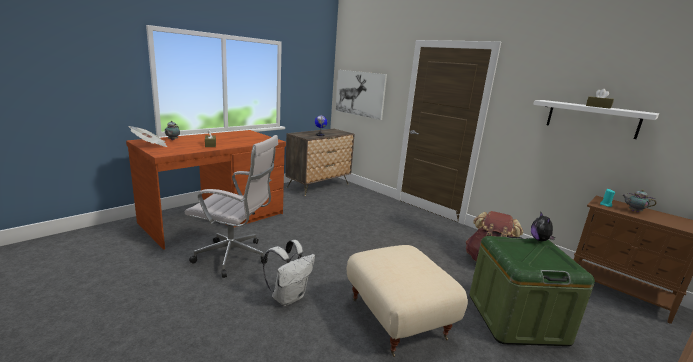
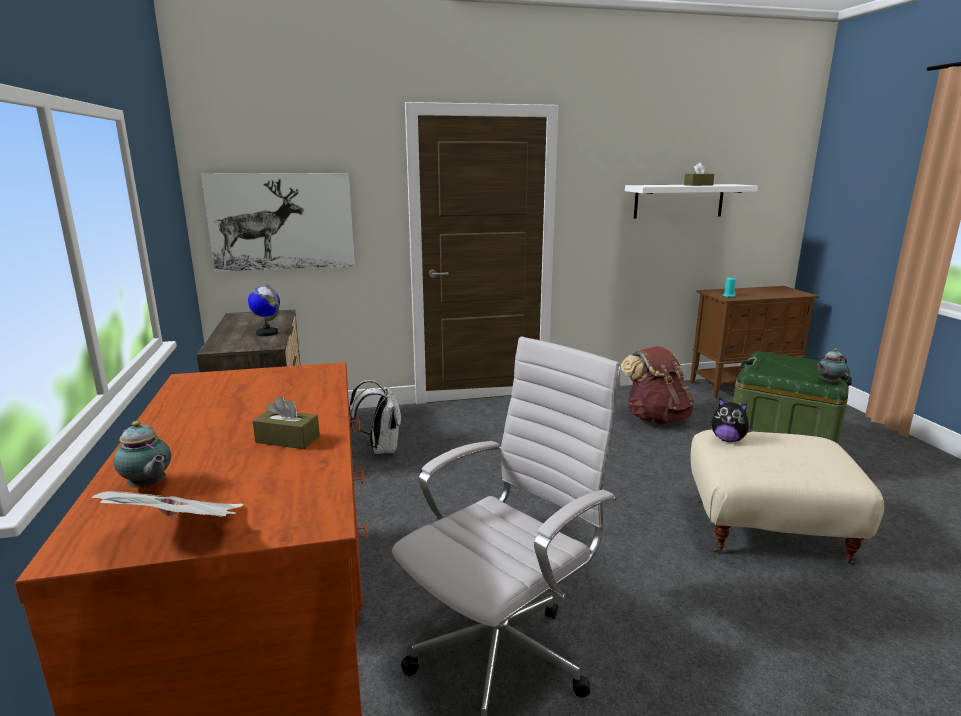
camera: 55 degrees left, 0 degrees up
(288, 297) = (687, 618): white backpack -> white backpack (381, 449)
(540, 240) = (761, 354): plush toy -> plush toy (728, 440)
(633, 211) = (748, 294): teapot -> teapot (828, 382)

